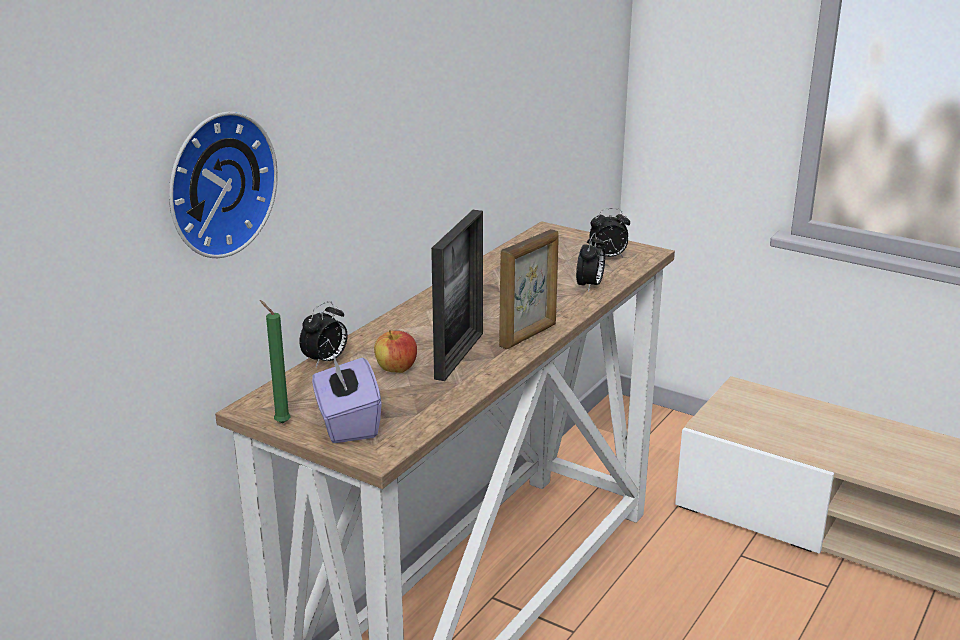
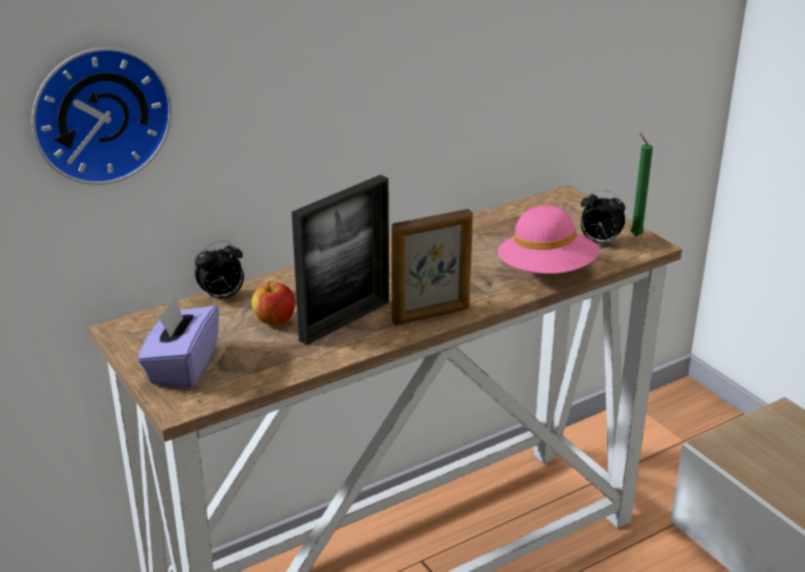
camera: 25 degrees right, 5 degrees up
(280, 422) = (129, 350): green candle -> green candle (634, 235)
(590, 286) = (546, 272): alarm clock -> pink hat

